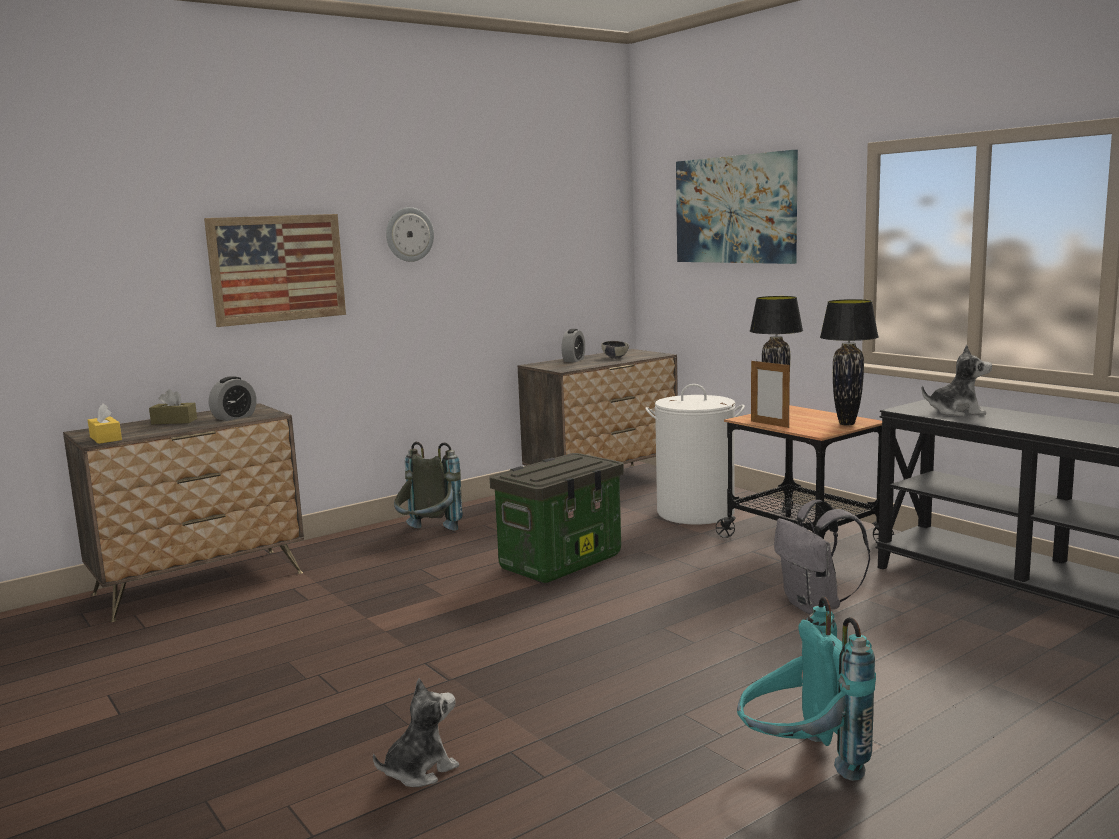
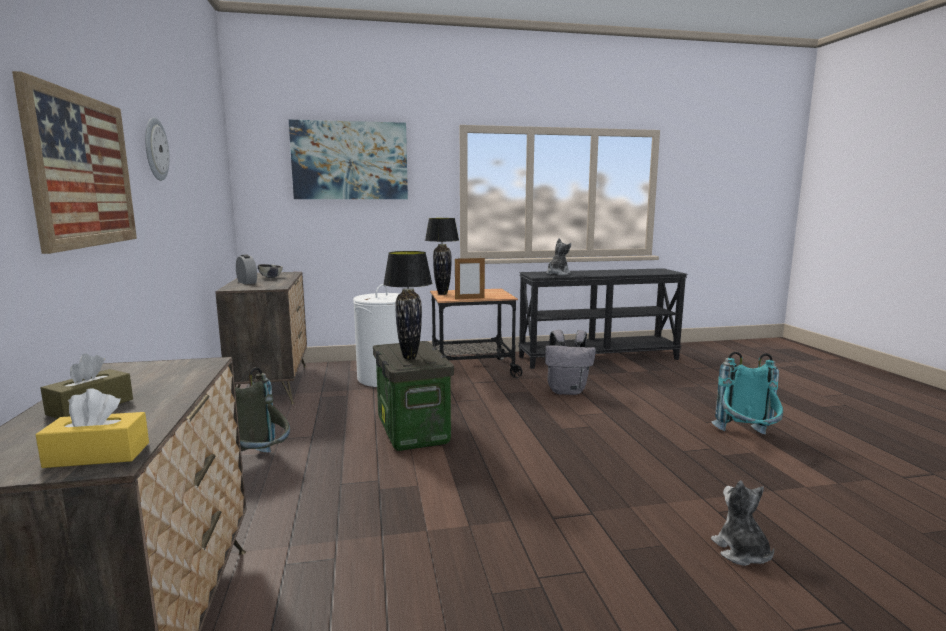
camera: 65 degrees left, 0 degrees up
(234, 417) = (169, 377): alarm clock -> none
(846, 424) = (495, 292): black table lamp -> black table lamp (409, 358)

